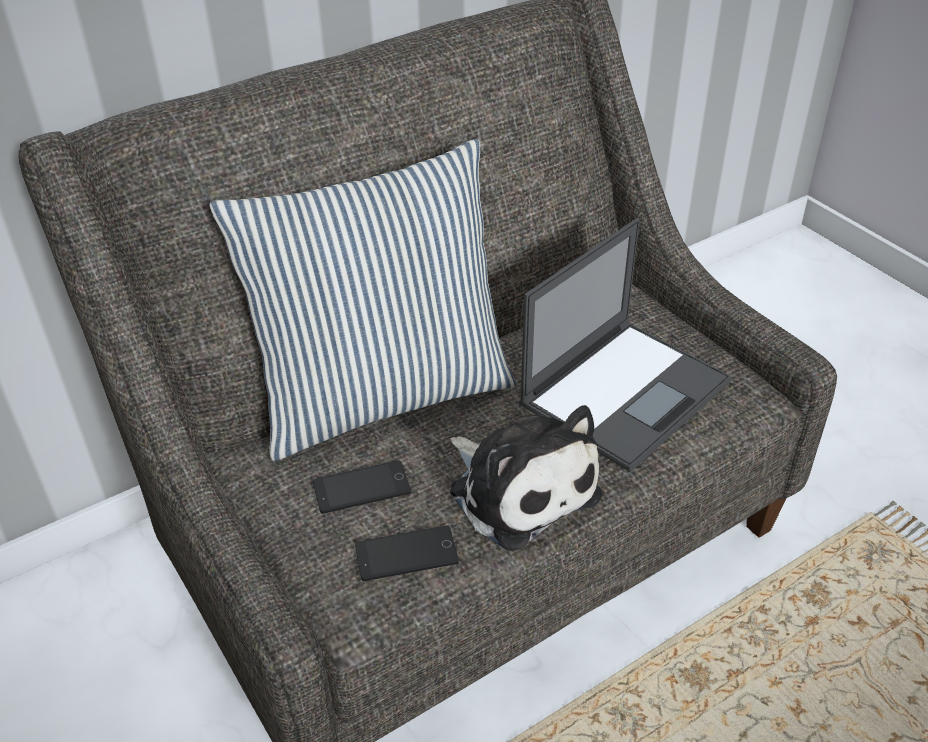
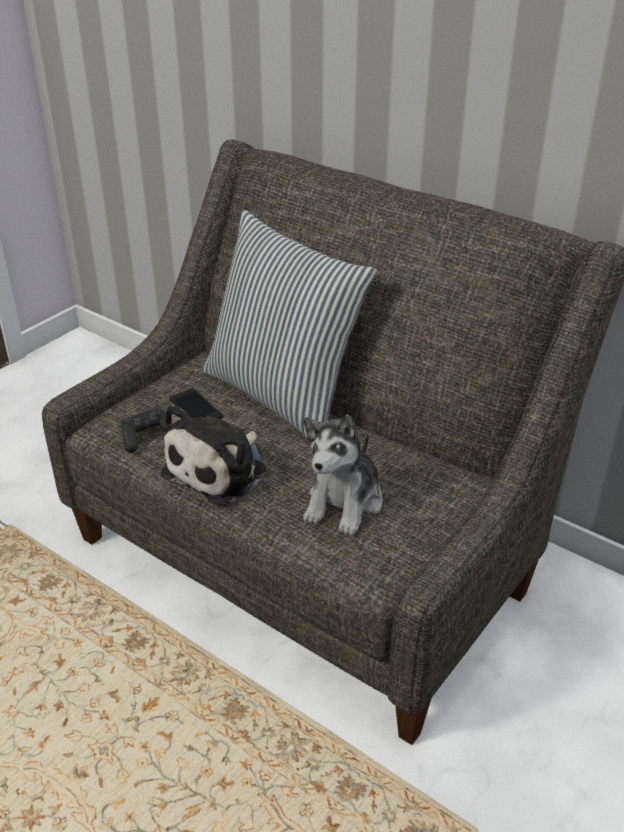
camera: 70 degrees right, 5 degrees down
(406, 554) = (147, 437): phone -> black game controller
(626, 391) = (344, 503): laptop -> plush toy

